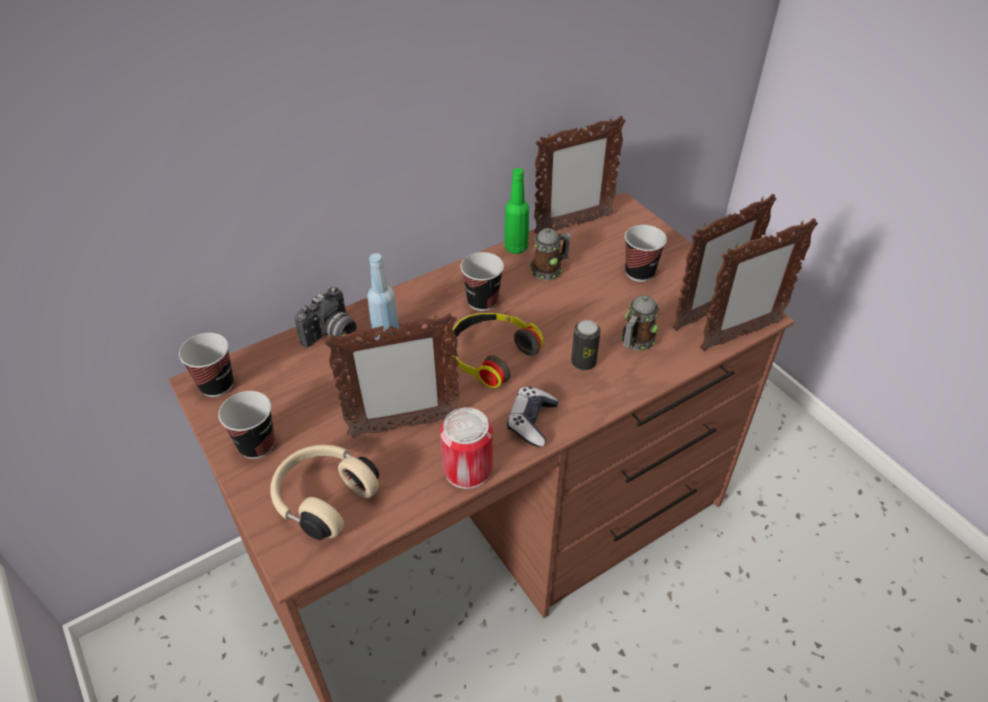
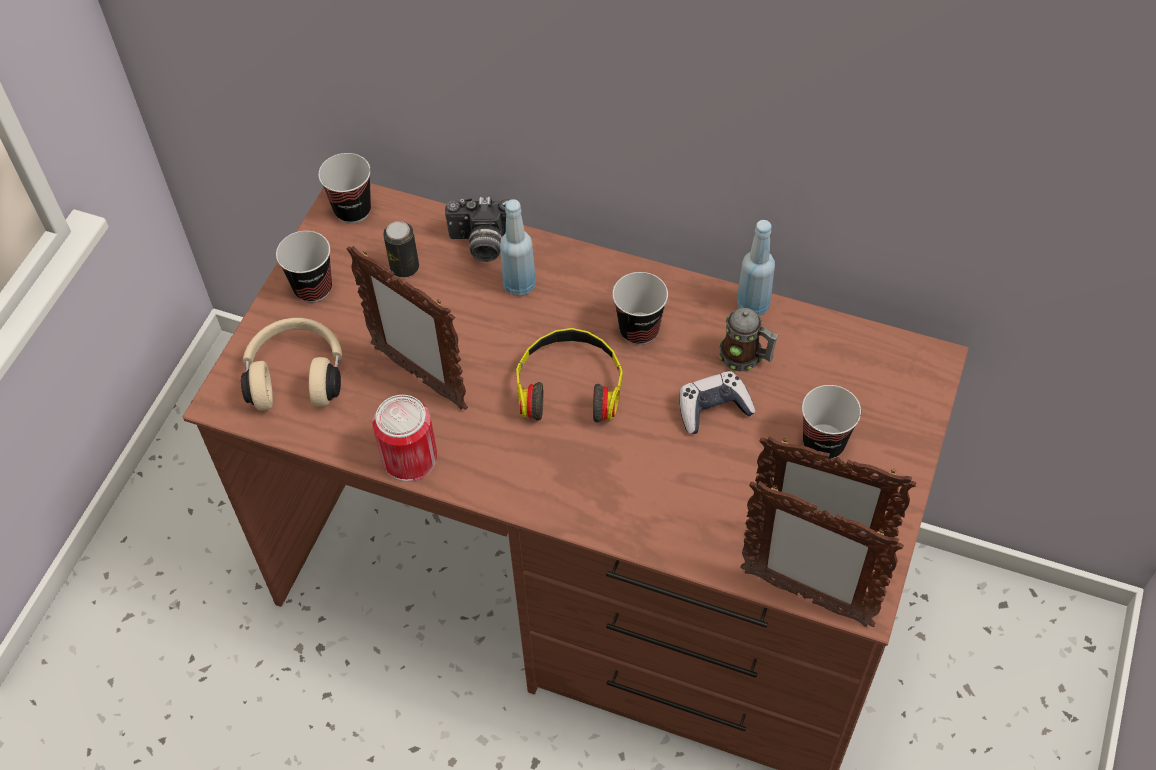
camera: 55 degrees right, 10 degrees up
(516, 247) = (753, 305): green bottle -> blue bottle
(531, 421) = (508, 474): game controller -> game controller (713, 408)
(572, 225) = (846, 332): picture frame -> none
(583, 362) = (628, 470): can -> can (404, 267)
(635, 342) = (701, 501): mug -> none

